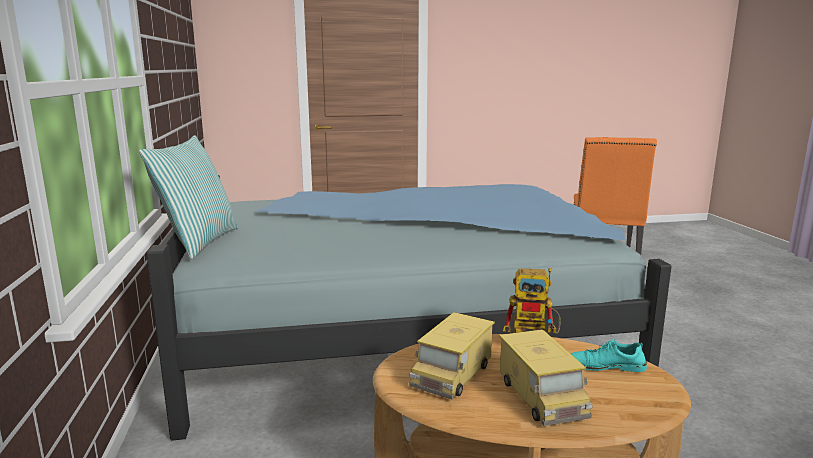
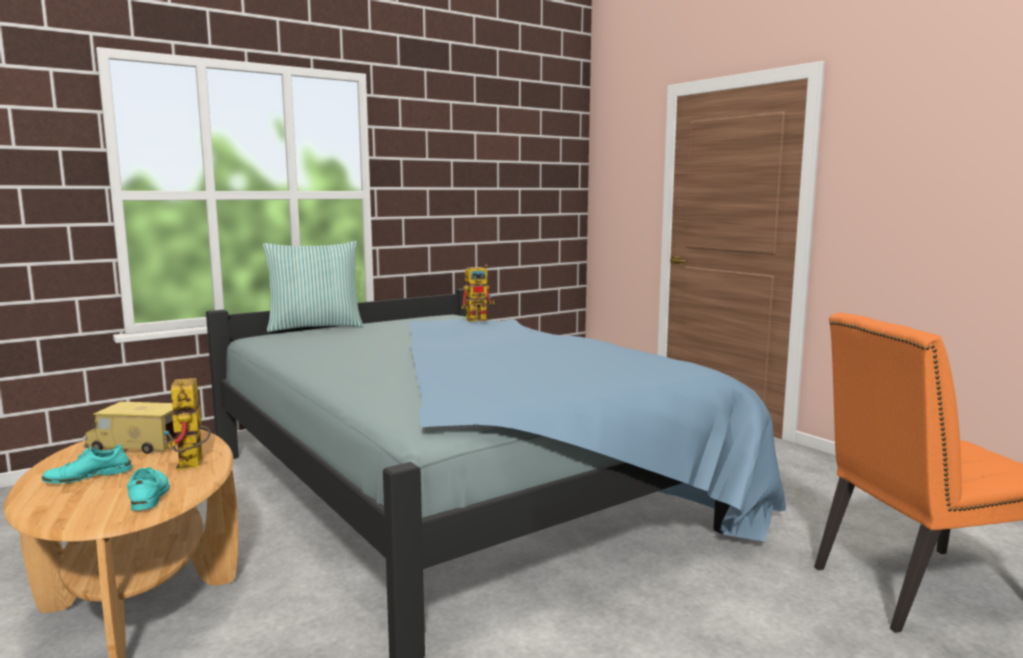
camera: 65 degrees right, 5 degrees down
(296, 196) = (480, 319): none -> toy robot
(541, 396) = (88, 476): toy truck -> turquoise shoe

